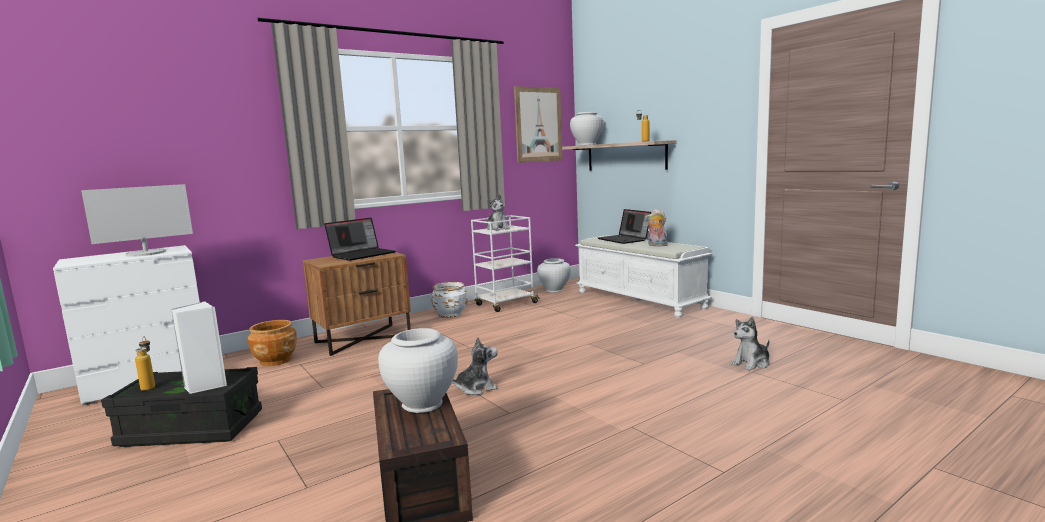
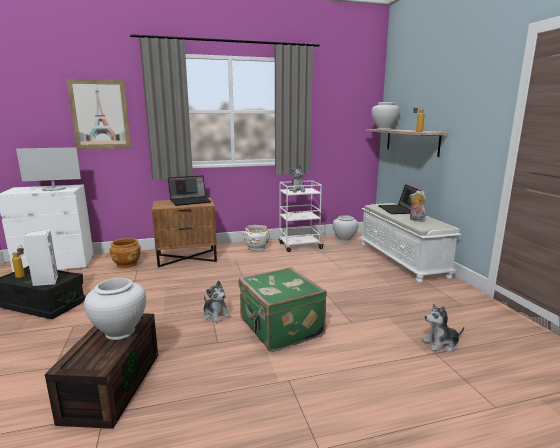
camera: 20 degrees right, 5 degrees up
(476, 388) = (216, 315): plush toy -> plush toy turned 45 degrees clockwise
(538, 124) = (348, 110): picture -> picture (100, 114)
(570, 385) = (280, 328): none -> green suitcase

